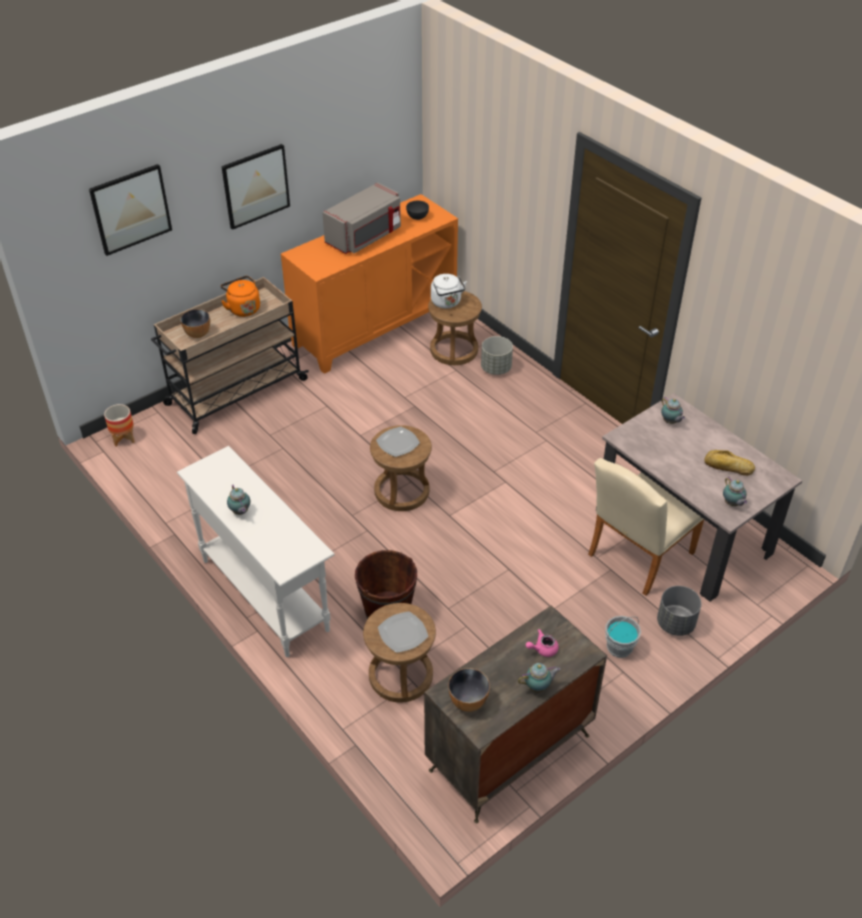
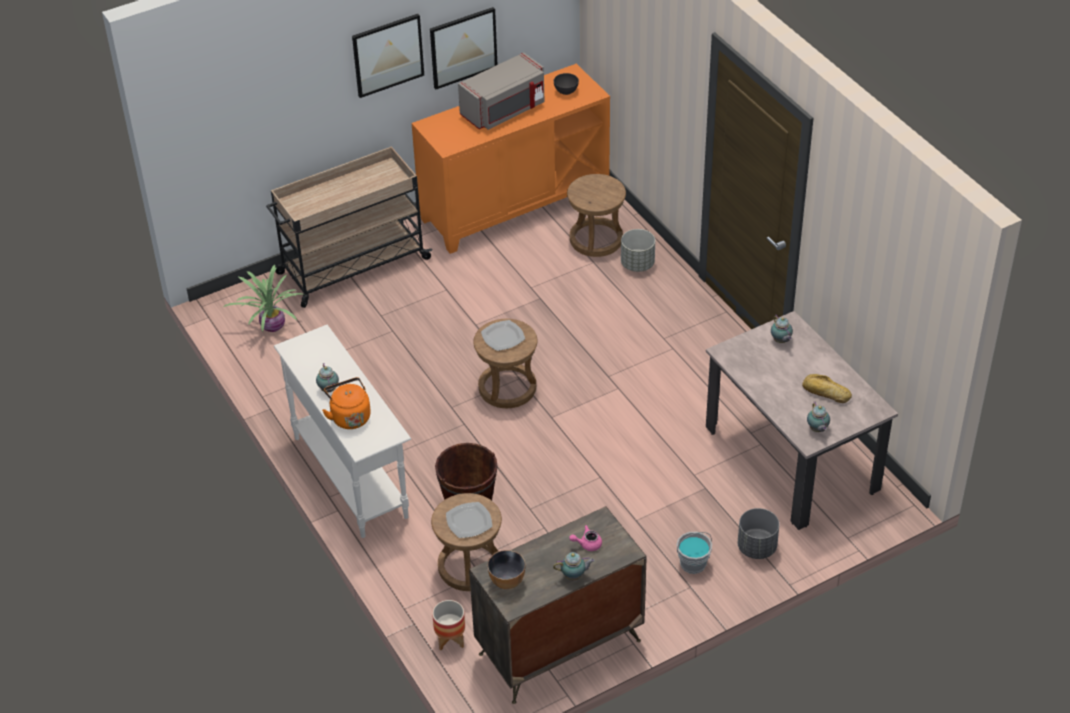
camera: 10 degrees right, 0 degrees up
(124, 438) = (230, 305): planter -> planter (450, 639)
(131, 209) = (256, 77): picture -> picture (463, 47)
(166, 454) = (271, 326): none -> potted plant
(197, 334) = (315, 204): bowl -> none
(243, 308) = (365, 179): orange kettle -> orange kettle (349, 416)
(447, 303) = (588, 188): white kettle -> none
(636, 557) = (735, 478): beige chair -> none

